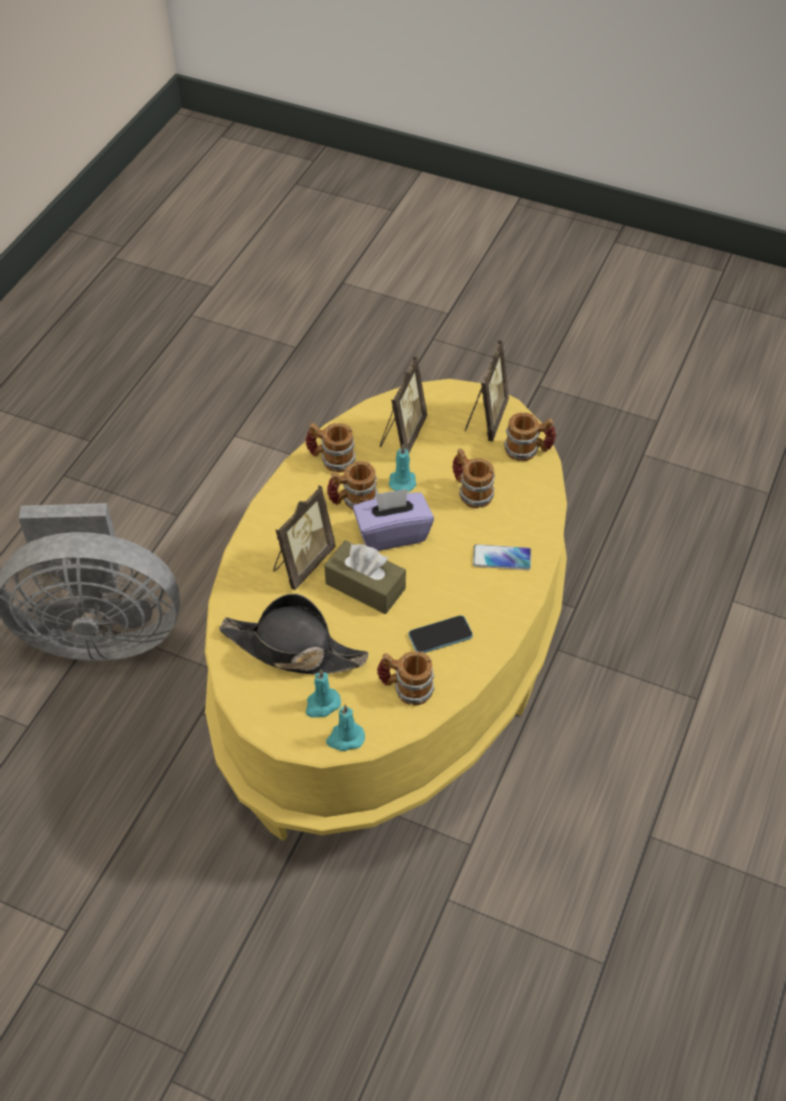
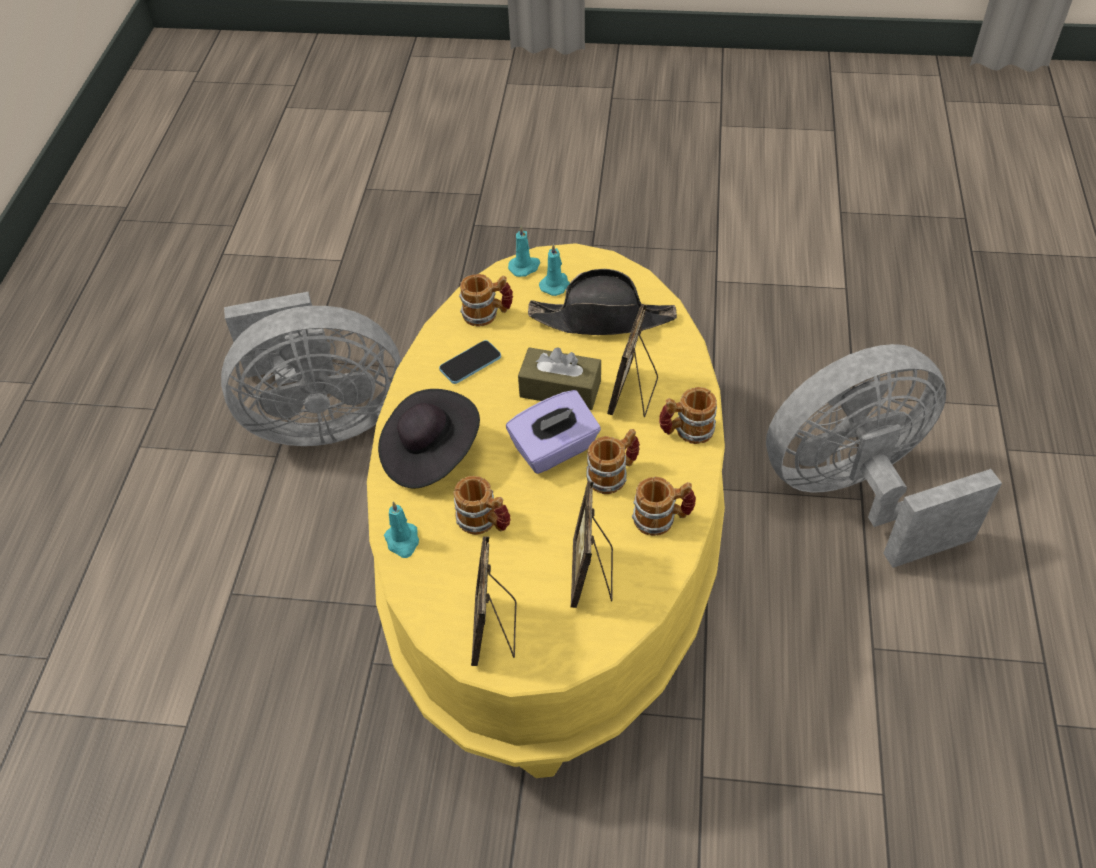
camera: 165 degrees right, 0 degrees up
(402, 480) = (568, 514): turquoise candle -> turquoise candle (403, 541)
(501, 558) = (429, 453): phone -> black hat
(528, 450) = (428, 598): mug -> mug (686, 431)
(596, 870) = (321, 419): none -> grey fan

